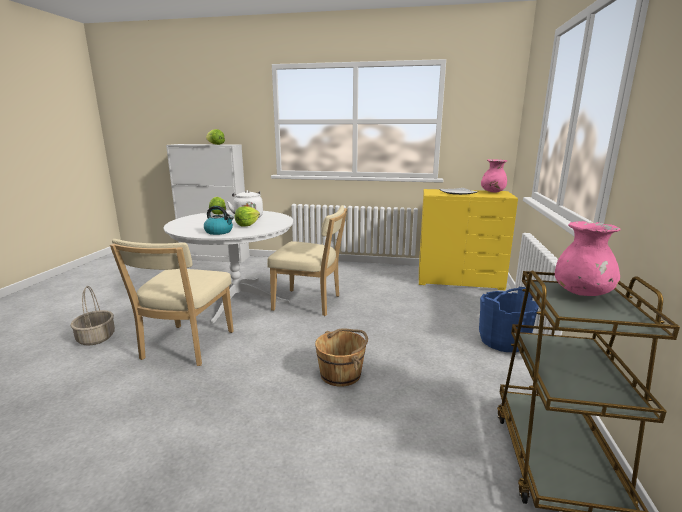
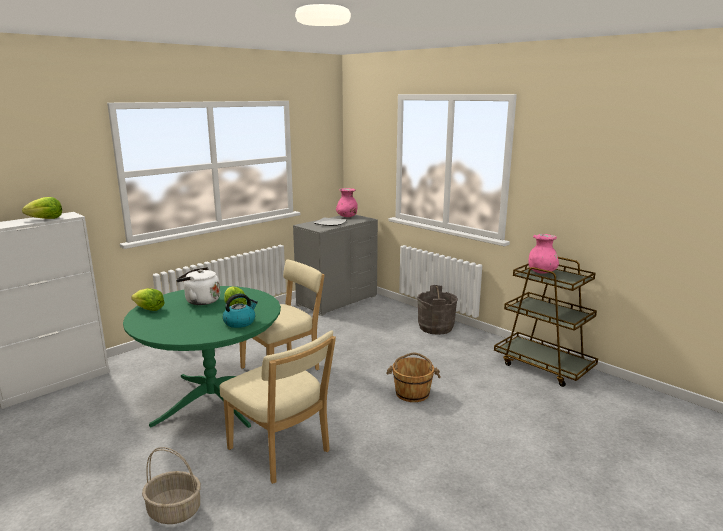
camera: 55 degrees left, 0 degrees up
(237, 299) = (213, 400): white dining table -> green dining table
(459, 280) = (336, 300): yellow dresser -> grey dresser
(503, 341) = (435, 327): blue bucket -> grey bucket

